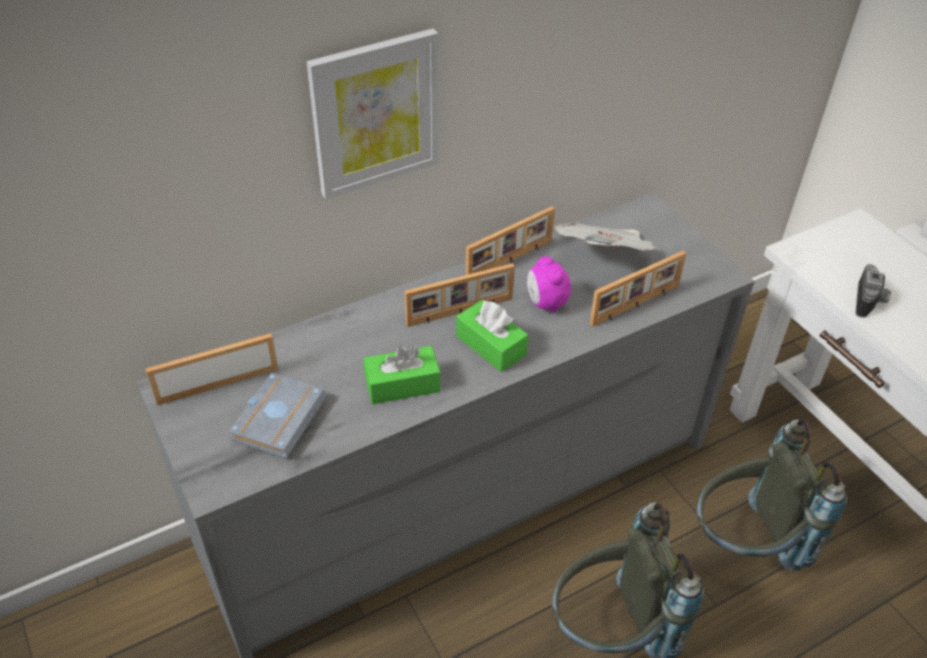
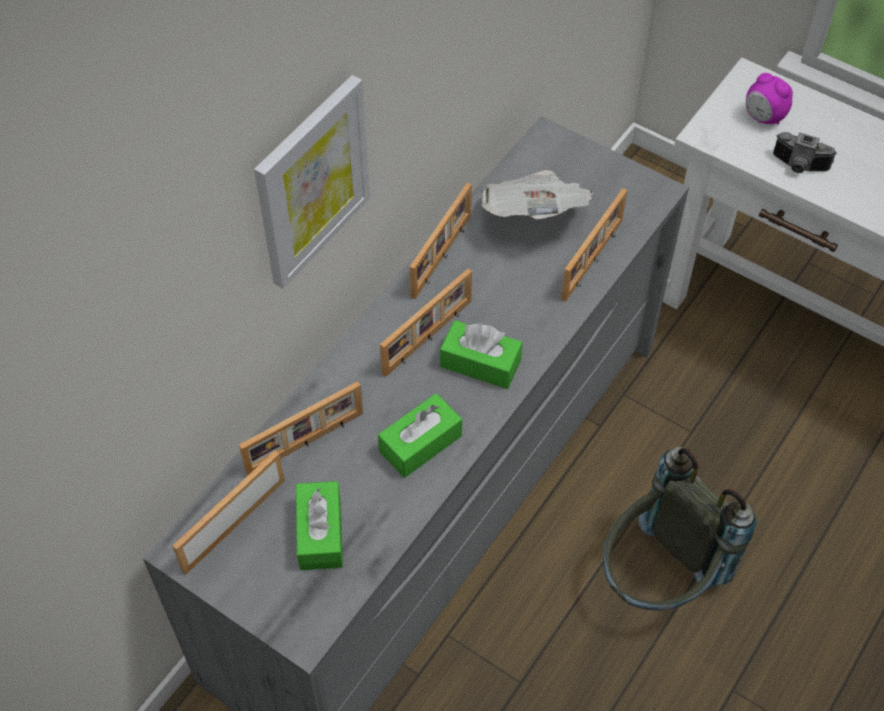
camera: 25 degrees left, 10 degrees up
(278, 418) = (320, 533): grey book -> green tissue box
(313, 350) = (306, 444): none -> picture frame
(545, 303) = (506, 293): alarm clock -> alarm clock (763, 117)
(745, 544) = (736, 437): grey backpack -> none
(870, 302) = (798, 167): camera -> camera turned 120 degrees clockwise

